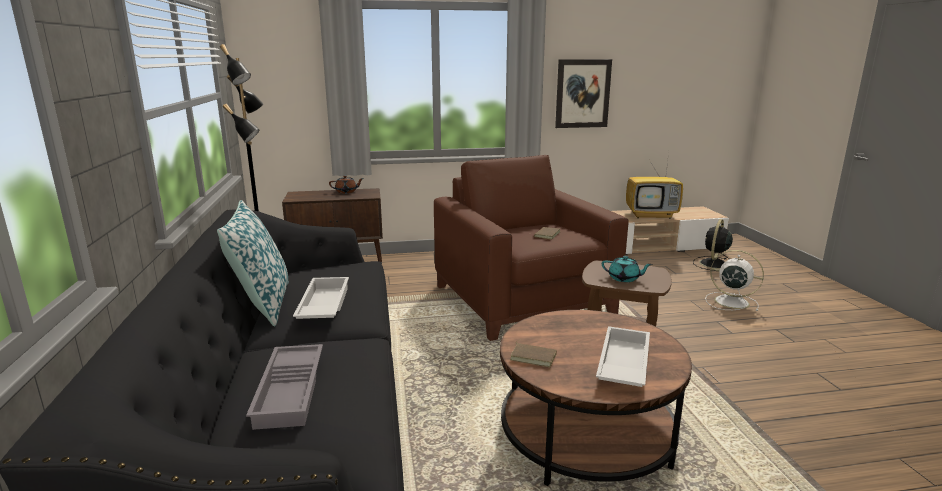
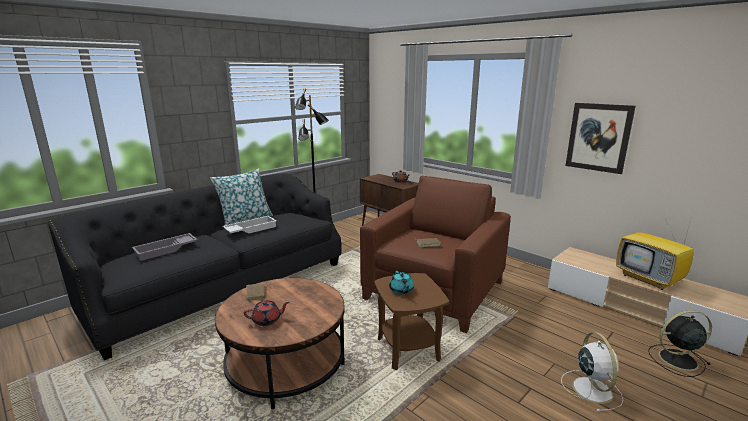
camera: 55 degrees right, 0 degrees up
(622, 364) = (267, 320): white tray -> red teapot

